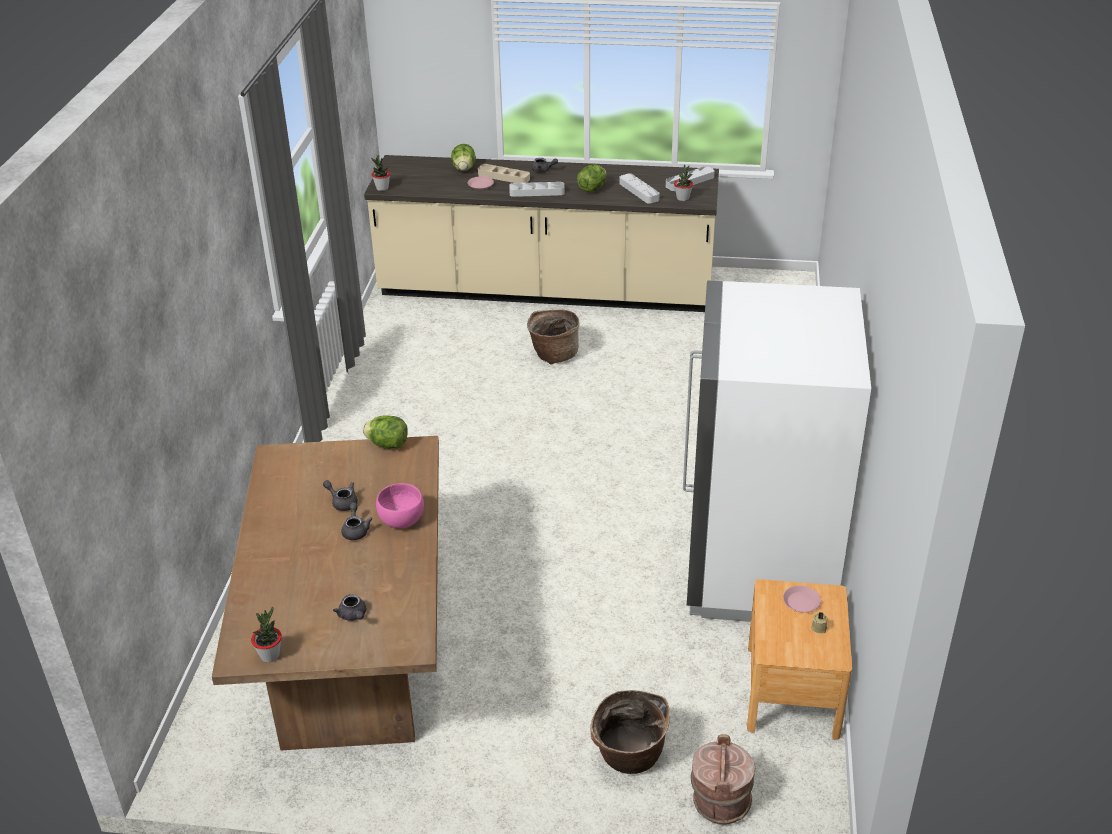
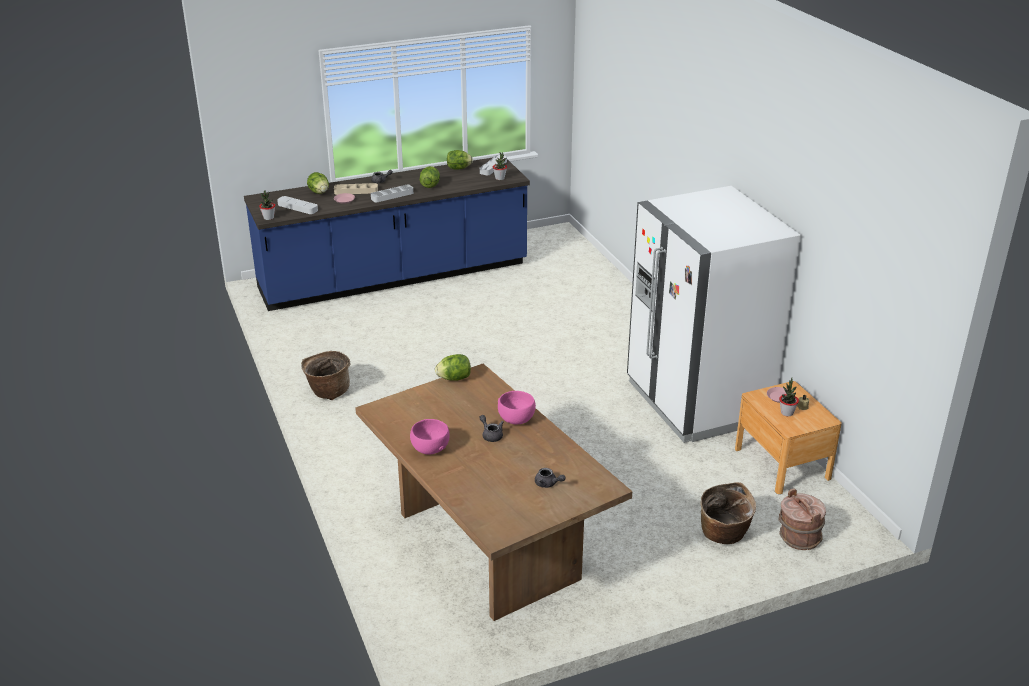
camera: 30 degrees left, 5 degrees down
(270, 655) = (517, 526): potted plant -> potted plant (786, 413)
(278, 523) = (430, 449): none -> pink bowl
(342, 502) = (462, 422): grey teapot -> none
(546, 290) = (394, 277): beige counter -> blue counter
(553, 354) = (440, 316): basket -> basket (328, 392)
(639, 191) = (465, 180): grey tray -> grey tray (297, 207)
(647, 174) = (458, 168): none -> lettuce

